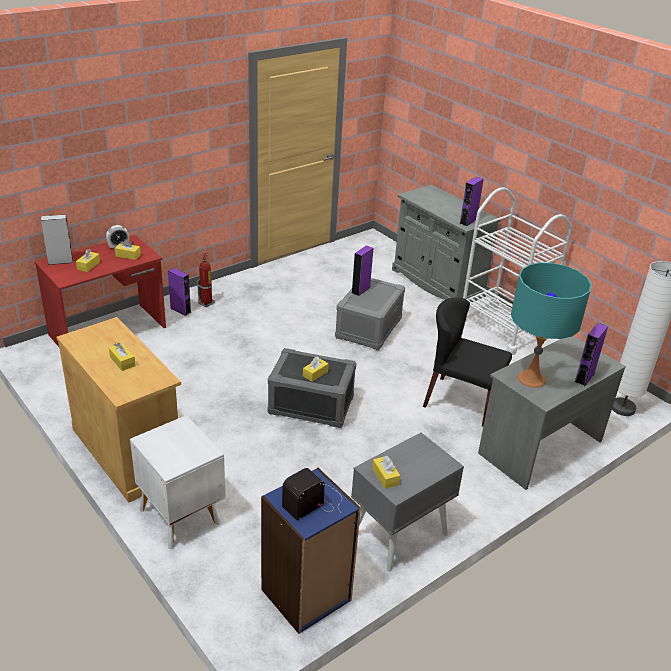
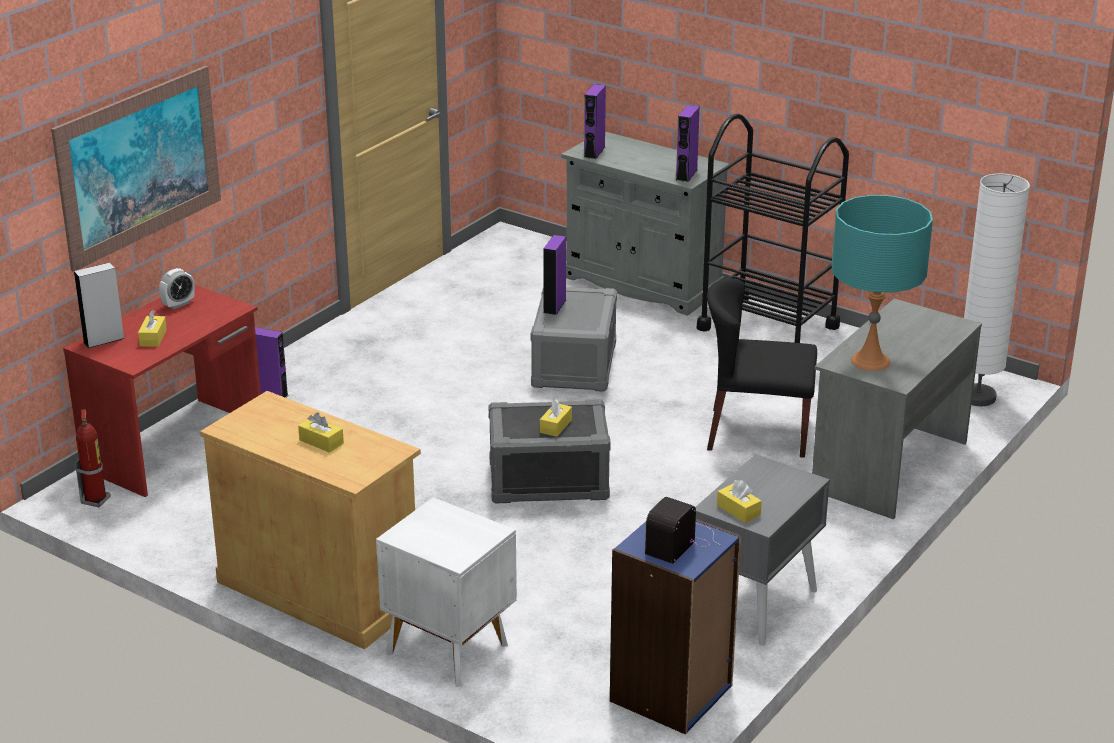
camera: 15 degrees left, 5 degrees down
(99, 157) = (139, 166): none -> picture
(128, 255) = (203, 313): yellow tissue box -> none
(206, 303) = (304, 377): fire extinguisher -> fire extinguisher (96, 500)
(502, 328) = (768, 327): white cart -> black cart
(584, 377) = (936, 346): purple speaker -> purple speaker (594, 152)

